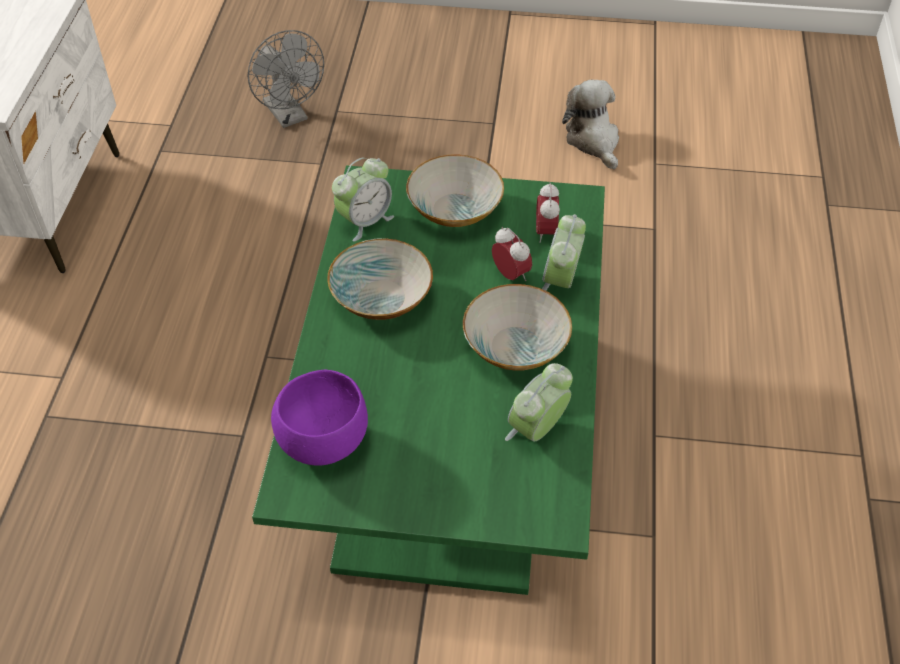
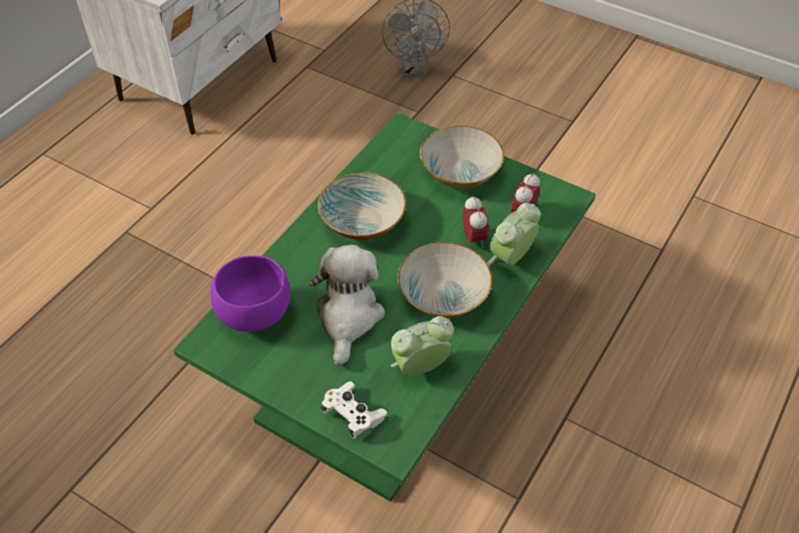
camera: 25 degrees right, 0 degrees up
(365, 221) = (385, 159): alarm clock -> none
(497, 507) = (353, 415): none -> white game controller
(593, 140) = (649, 160): plush toy -> plush toy (348, 316)

